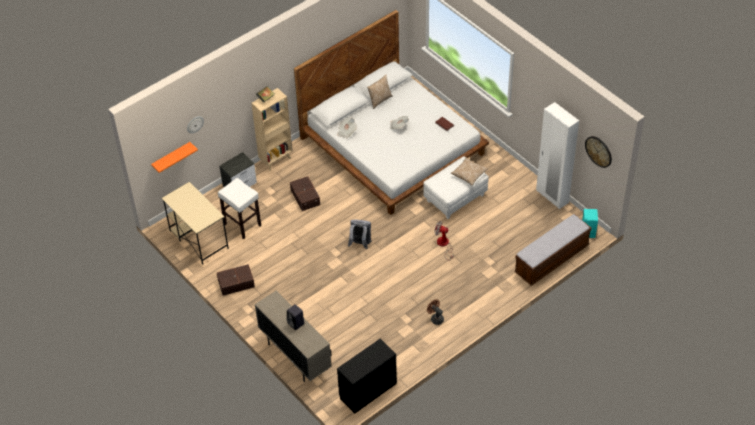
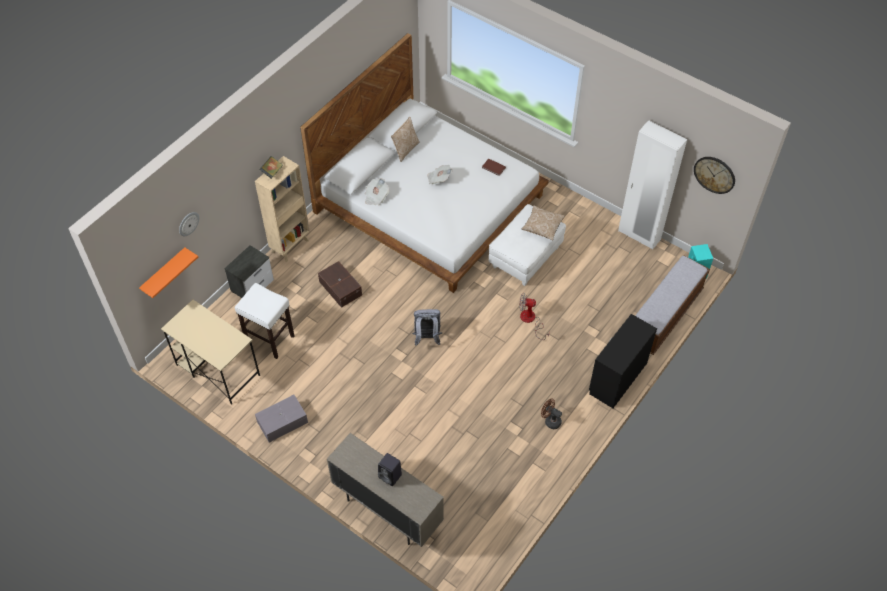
camera: 15 degrees left, 5 degrees up
(235, 283) = (281, 421): brown storage box -> grey storage box
(367, 390) = (494, 540): black dresser -> black dresser (617, 378)

